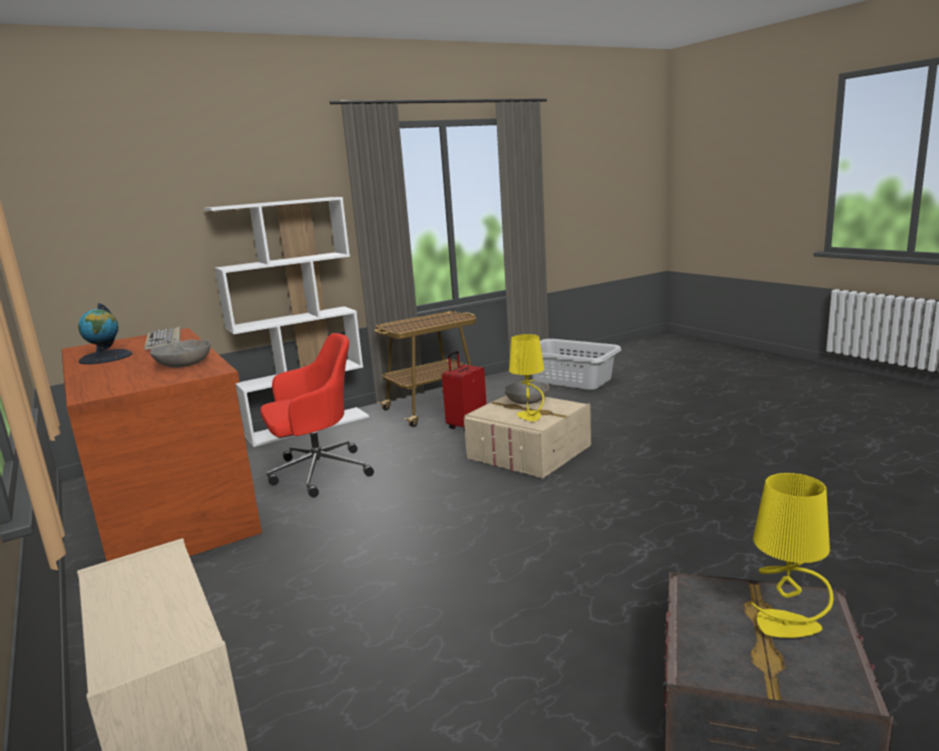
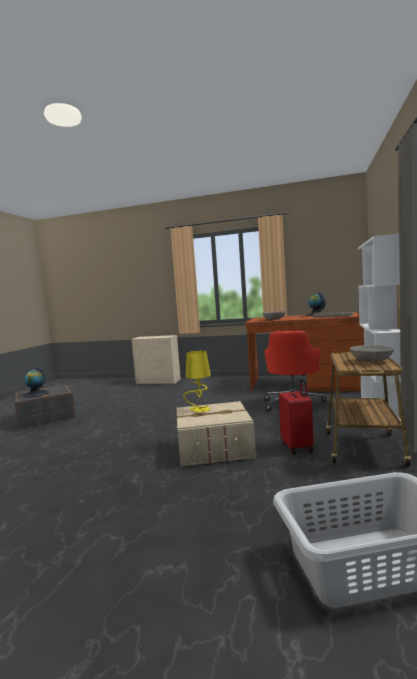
camera: 135 degrees right, 10 degrees down
(527, 401) = (224, 417): grey bowl -> grey bowl (372, 360)
(787, 626) = (36, 394): yellow table lamp -> globe

